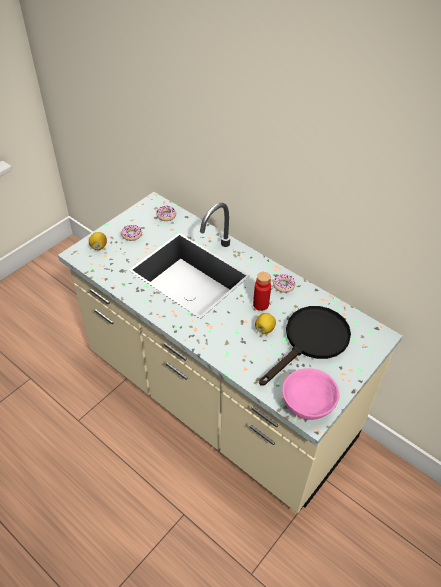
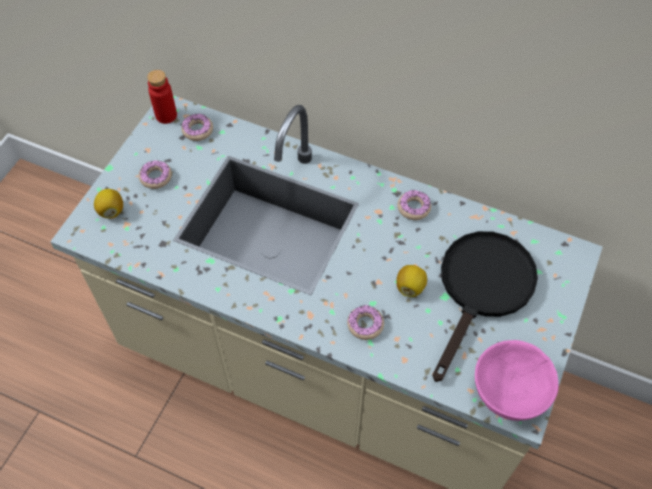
camera: 15 degrees left, 10 degrees up
(227, 343) = (365, 325): none -> donut
(261, 304) = (391, 248): red bottle -> red bottle (166, 115)

